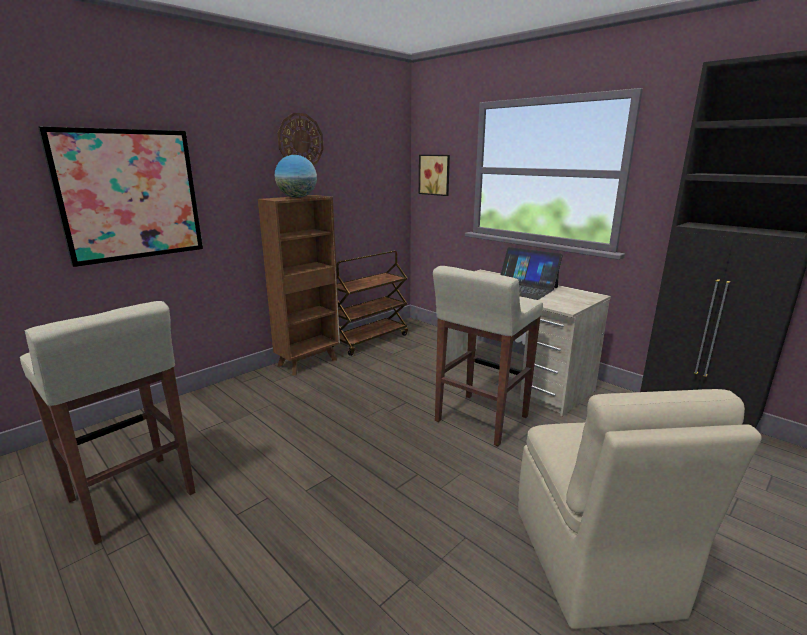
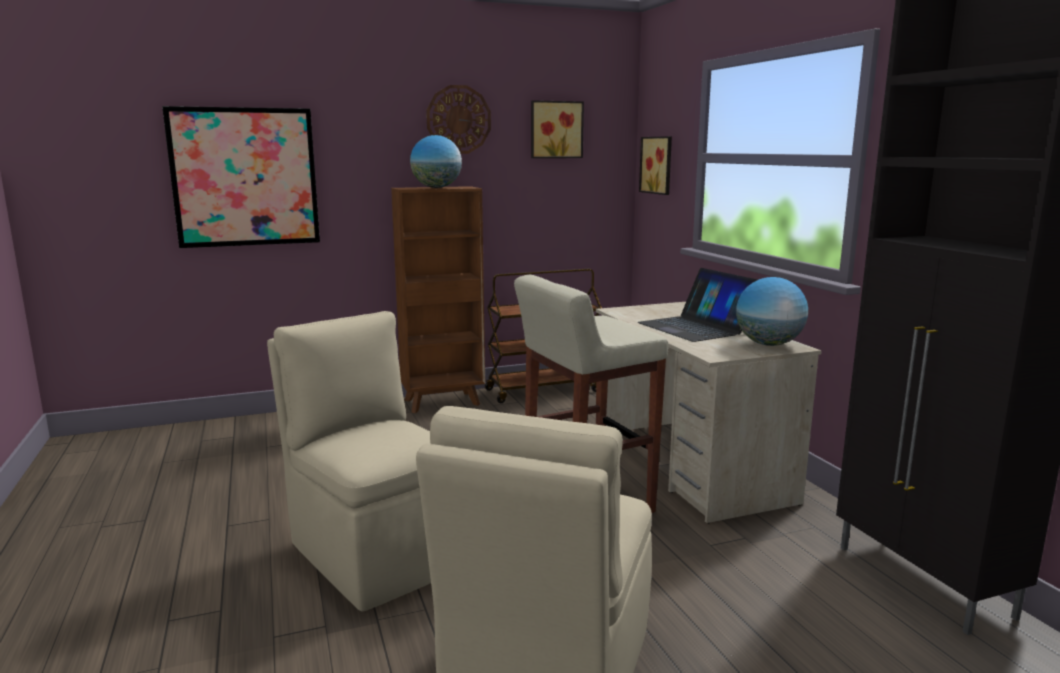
camera: 25 degrees right, 5 degrees down
(132, 498) = (159, 489): beige stool -> none
(364, 149) = (555, 129): none -> picture
(383, 501) = (376, 552): none -> beige chair
(579, 295) = (769, 344): none -> globe

